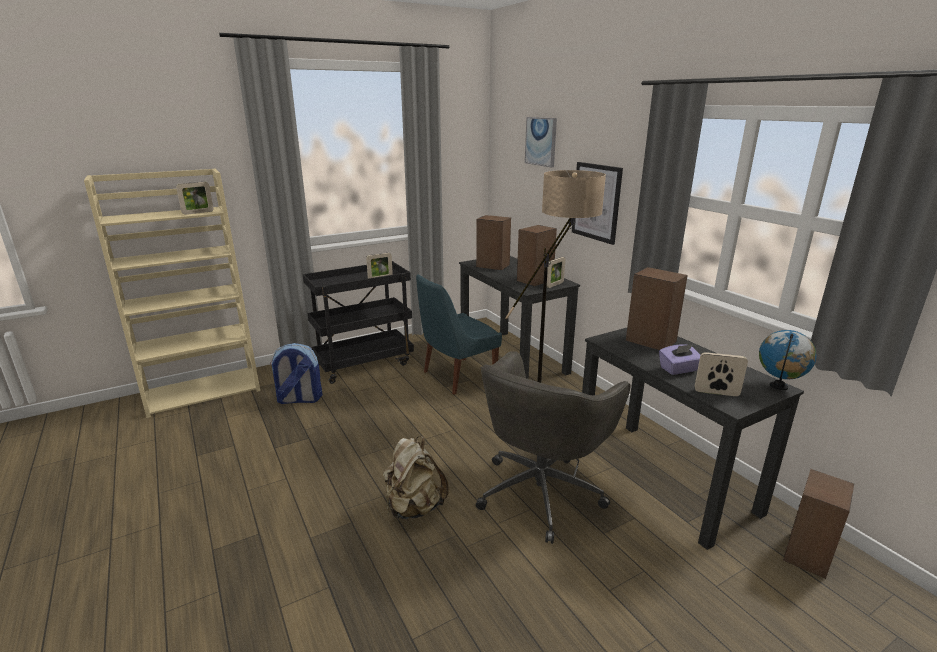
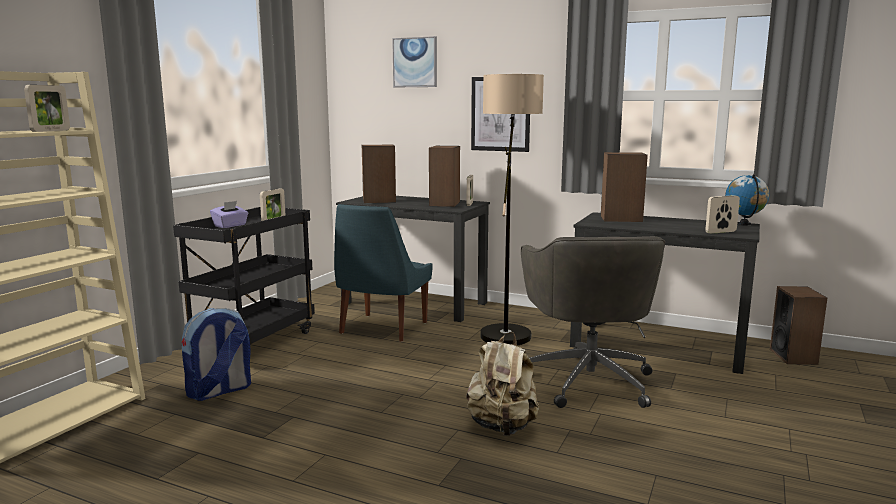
camera: 35 degrees left, 10 degrees down
(678, 369) = (673, 227): purple tissue box -> purple tissue box (230, 225)

